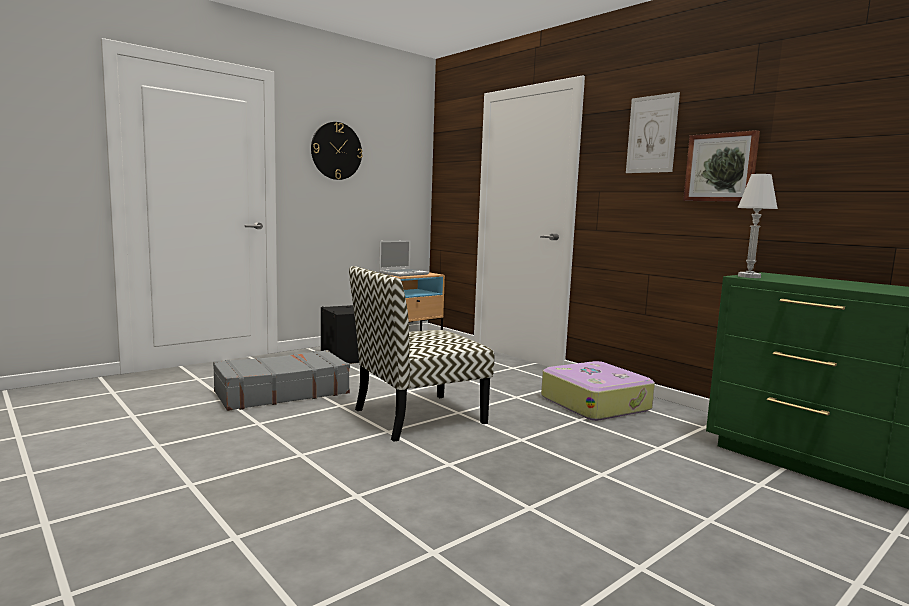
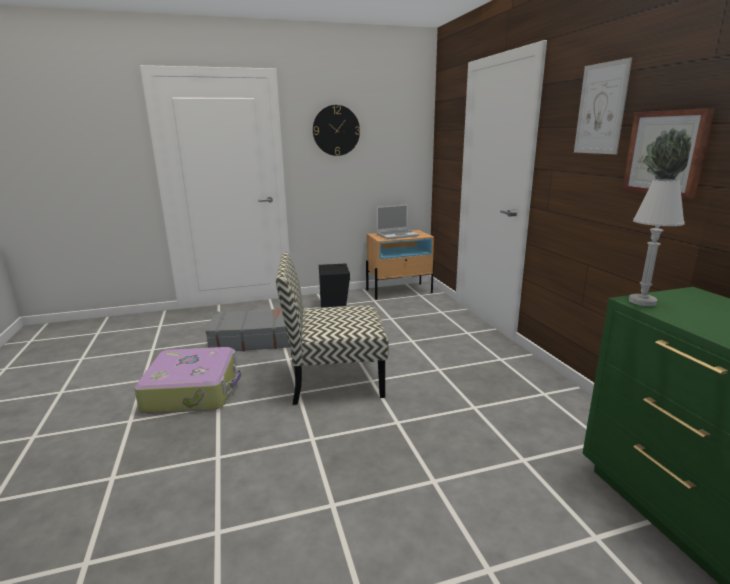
camera: 25 degrees right, 10 degrees up
(595, 403) = (509, 389): suitcase -> suitcase (193, 391)

